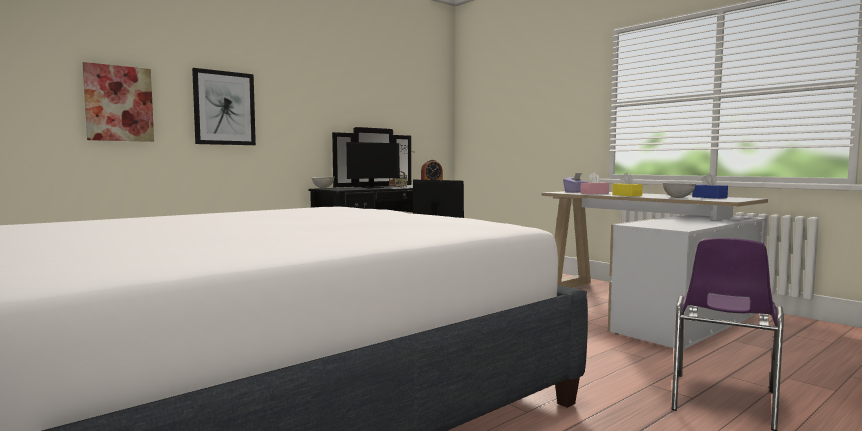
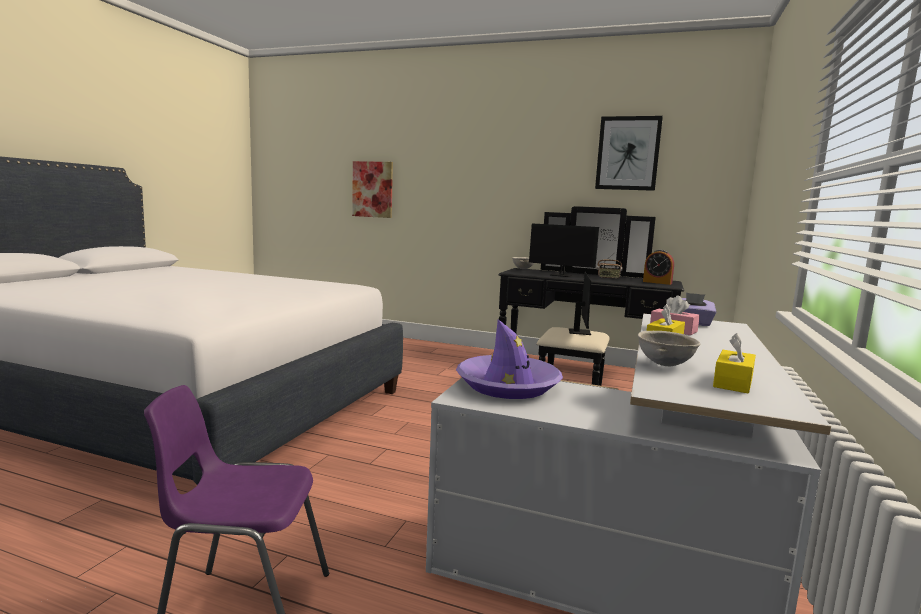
camera: 60 degrees right, 5 degrees up
(224, 108) = (444, 190): picture -> picture (628, 153)
(655, 224) = (508, 385): none -> purple hat
(709, 197) = (733, 382): blue tissue box -> yellow tissue box

